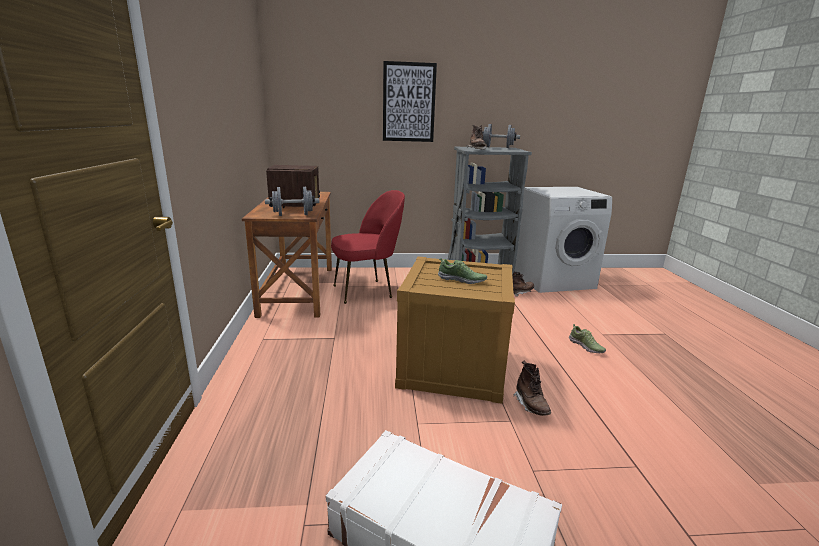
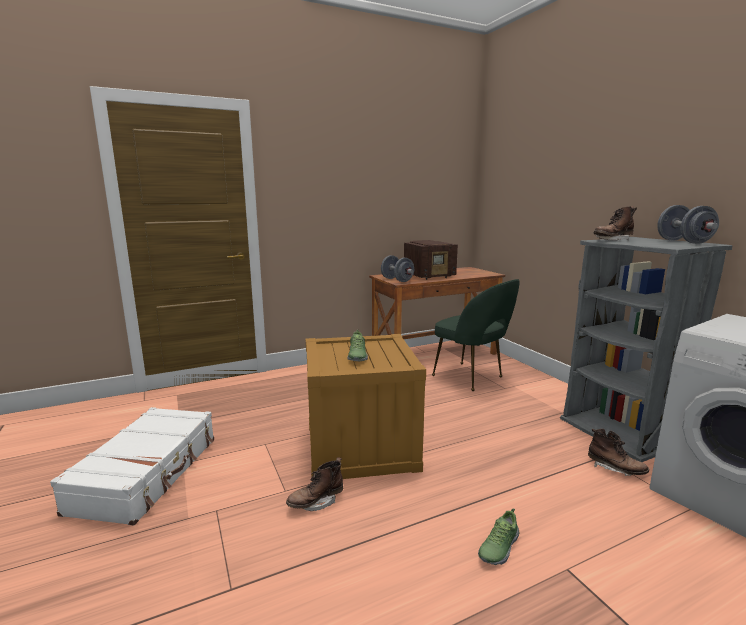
camera: 70 degrees right, 5 degrees down
(367, 291) = (471, 378): red chair -> green chair
(409, 102) = (587, 180): picture -> none

